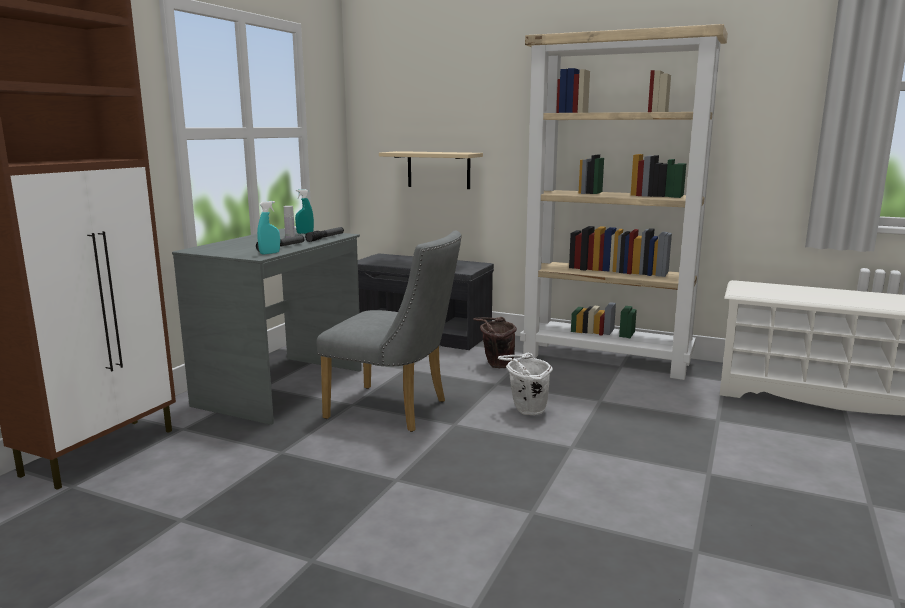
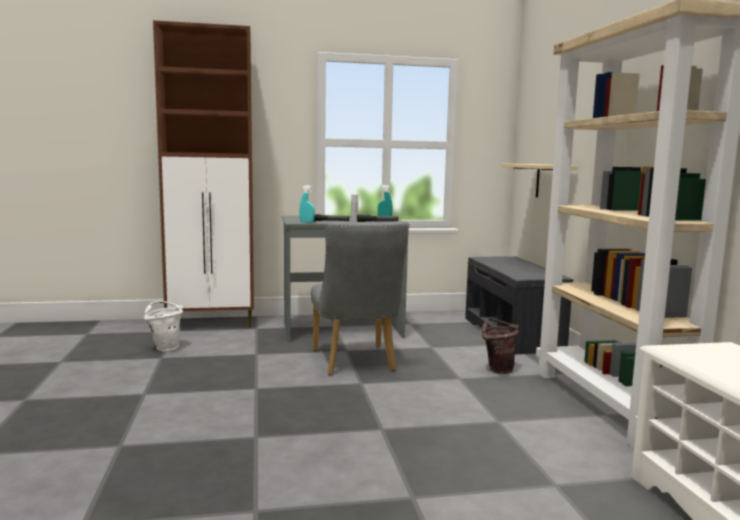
camera: 55 degrees right, 5 degrees down
(525, 411) = (422, 399): white bucket -> white bucket (165, 348)

